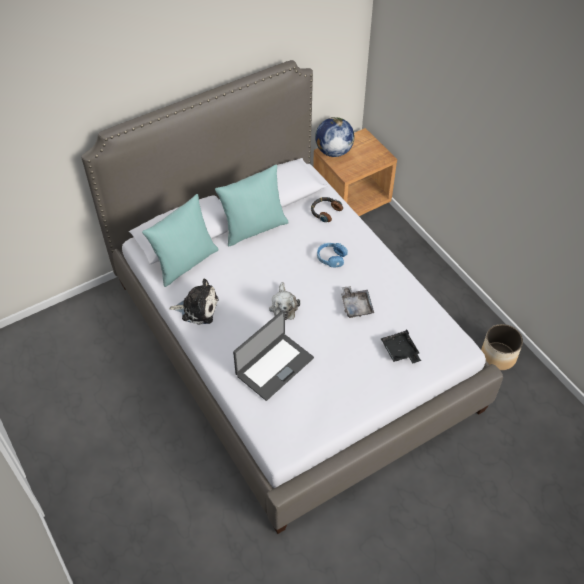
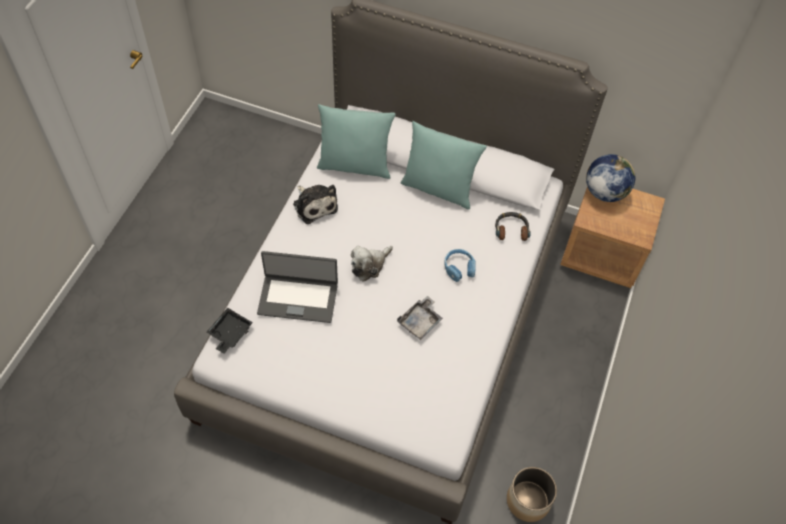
camera: 50 degrees right, 5 degrees up
(400, 351) = (397, 389): black tray -> black tray (229, 333)

